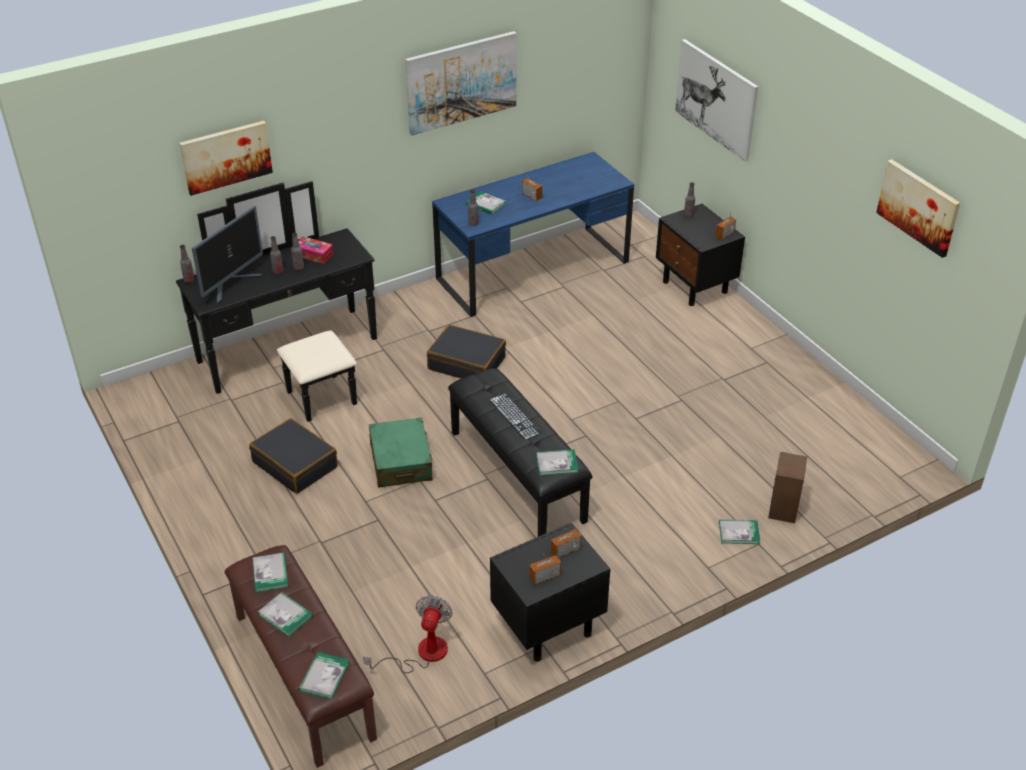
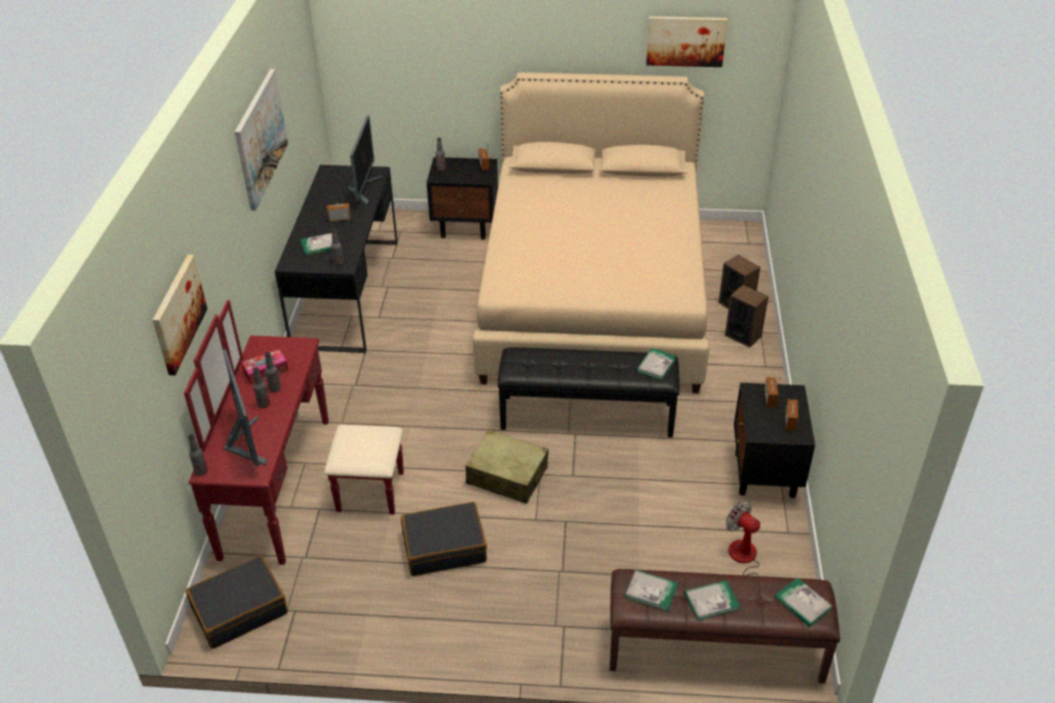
camera: 55 degrees left, 0 degrees up
(296, 360) = (298, 487): black dresser -> red dresser
(401, 462) = (507, 476): green suitcase -> beige suitcase
(467, 363) = (422, 382): black suitcase -> black suitcase (239, 609)
(515, 416) = (580, 362): keyboard -> none
(533, 270) = (347, 292): blue desk -> black desk
(586, 187) = (363, 189): none -> monitor
(685, 407) = (592, 296): none -> beige bed
(716, 99) = (425, 57): picture -> none
(739, 533) = (743, 335): book -> speaker

